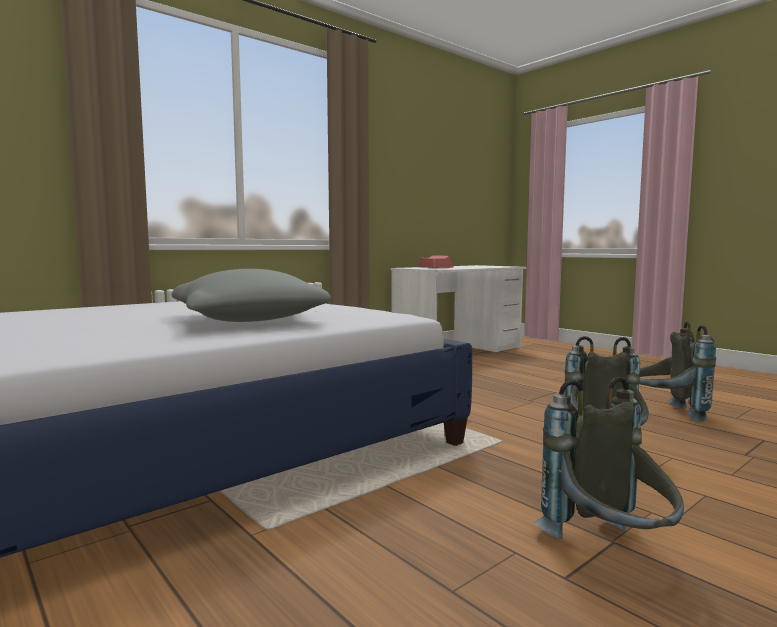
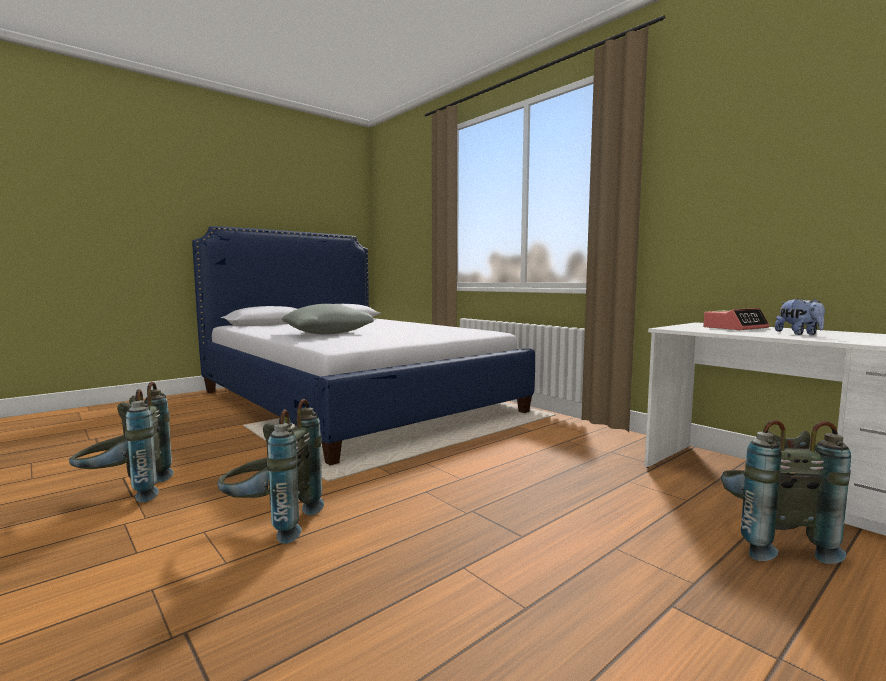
camera: 90 degrees right, 0 degrees up
(466, 267) = (799, 334): none -> plush toy
(667, 413) = (397, 623): grey backpack -> grey backpack (768, 541)

